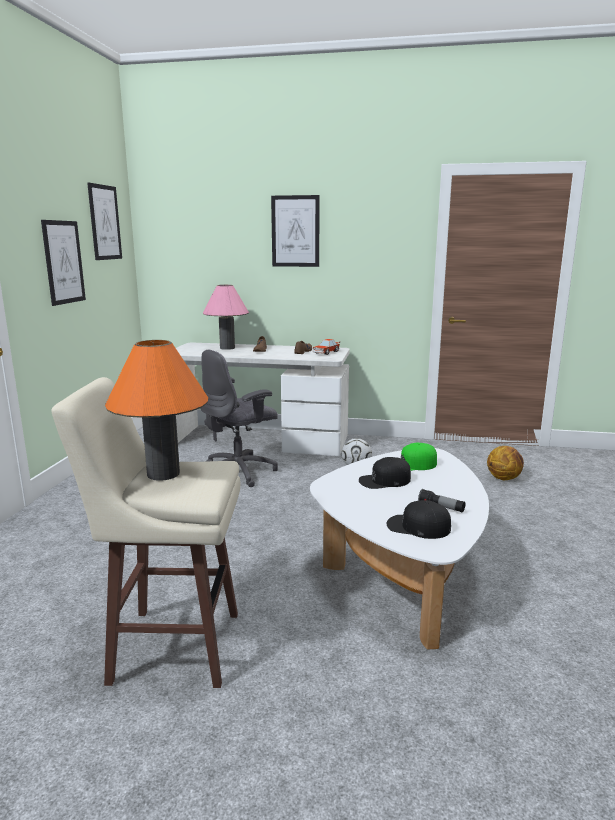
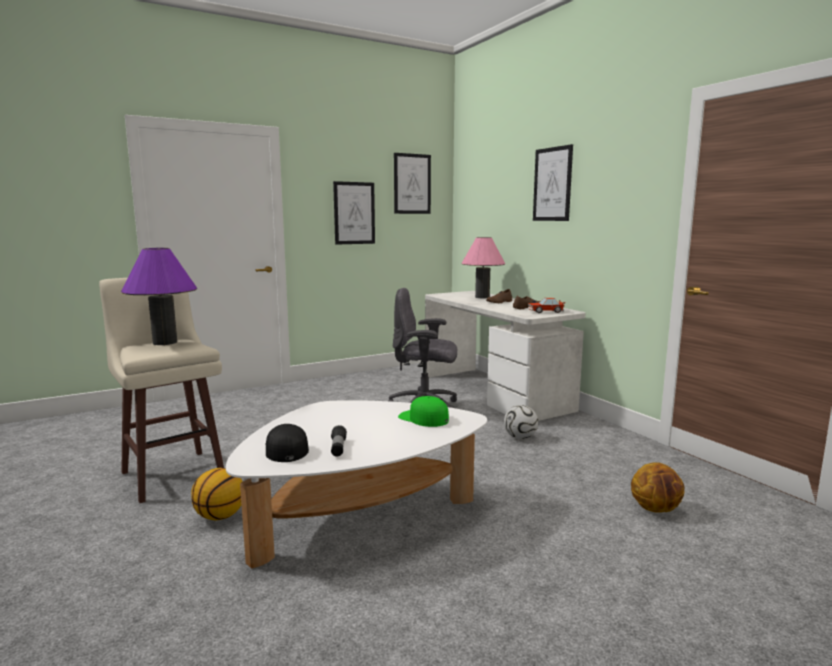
camera: 50 degrees right, 5 degrees down
(163, 474) = (165, 342): orange table lamp -> purple table lamp
(320, 640) = (220, 516): none -> basketball
(384, 480) = (367, 418): black cap -> none

